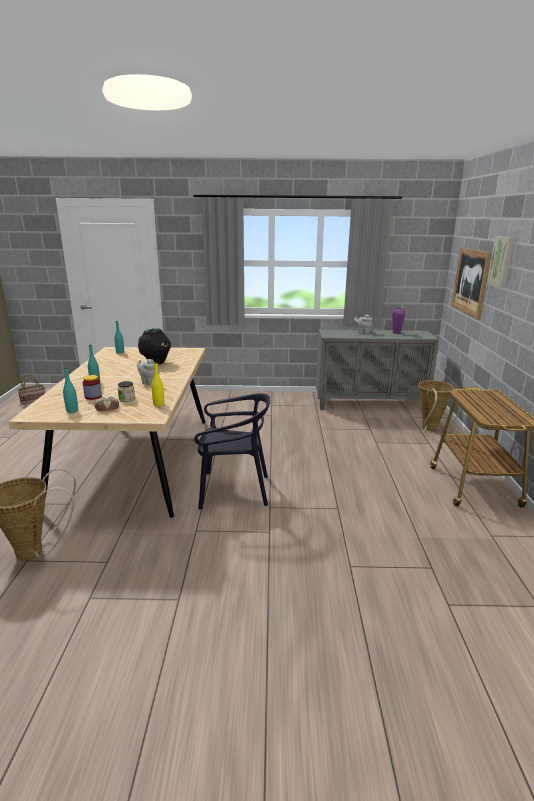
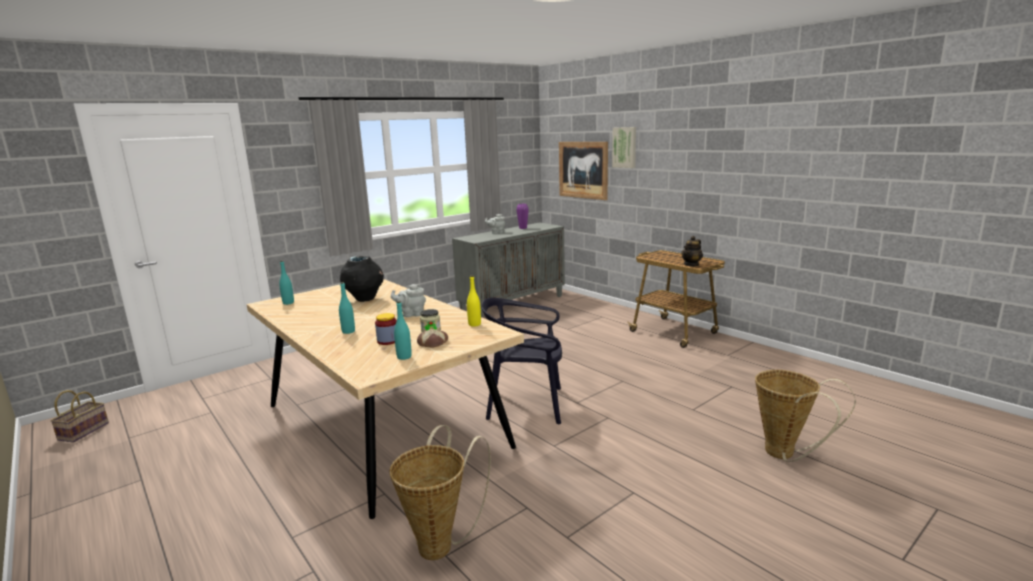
camera: 40 degrees left, 5 degrees down
(233, 490) = (526, 405): black chair -> black chair turned 135 degrees counterclockwise
(431, 429) = (588, 307): basket -> basket (786, 455)
(489, 416) = (691, 264): none -> teapot

